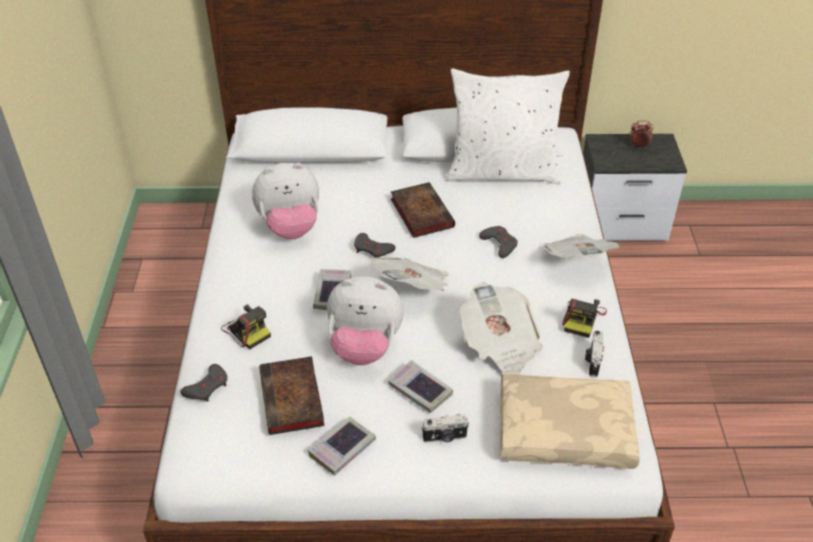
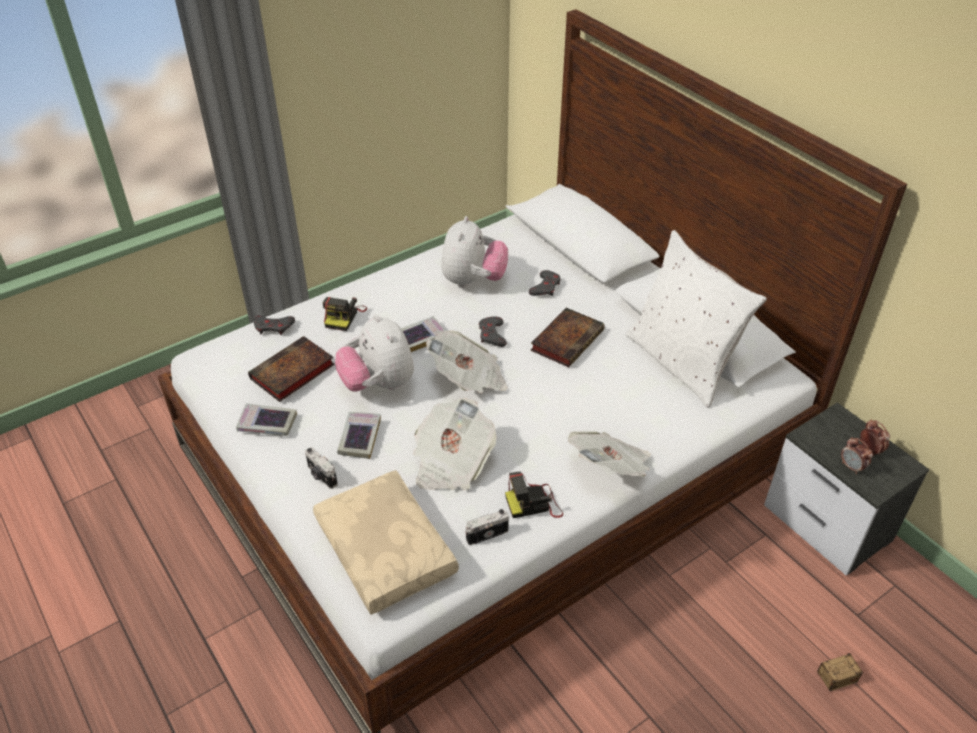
camera: 55 degrees right, 0 degrees up
(290, 227) = (473, 281): plush toy -> plush toy turned 120 degrees counterclockwise
(499, 244) = (577, 405): grey game controller -> grey game controller (545, 287)
(647, 161) = (851, 467): none -> alarm clock
(738, 305) = (817, 683): none -> storage box

